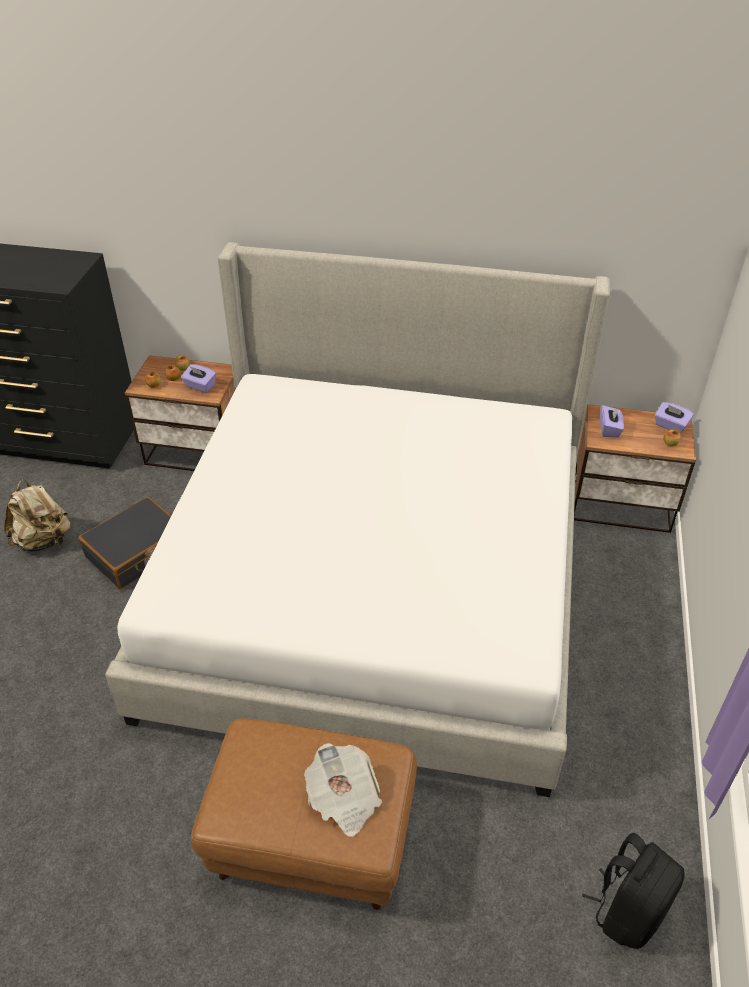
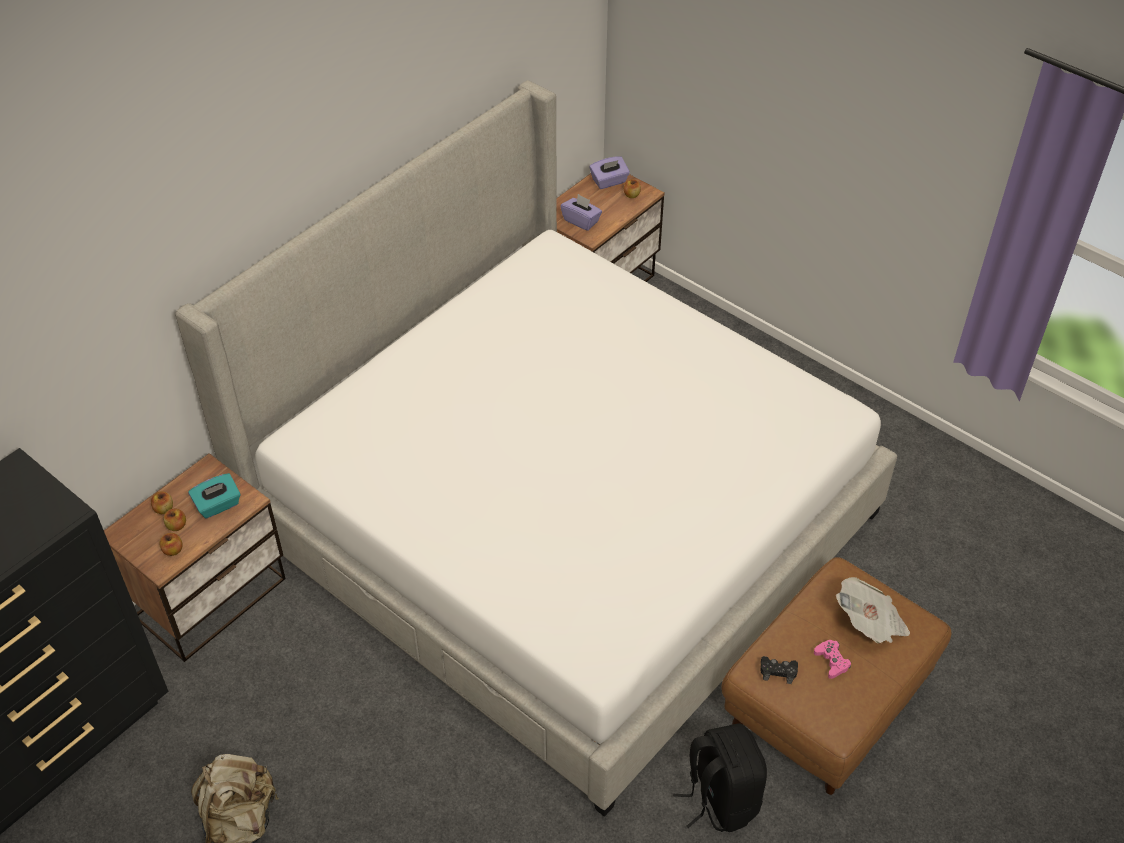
camera: 60 degrees left, 5 degrees up
(137, 552) = (344, 722): black suitcase -> none
(200, 386) = (218, 505): purple tissue box -> turquoise tissue box
(251, 748) = (778, 671): none -> black game controller
(282, 783) = (831, 661): none -> pink game controller
(627, 910) = (997, 518): black backpack -> black backpack (719, 798)

